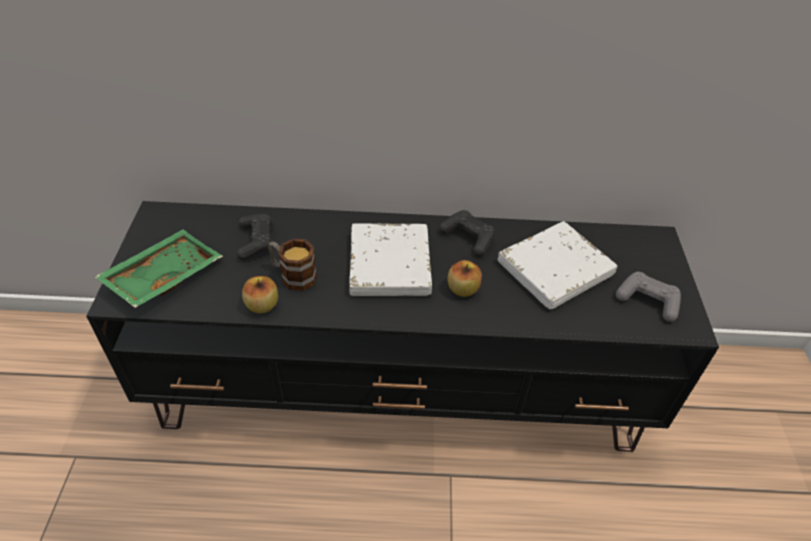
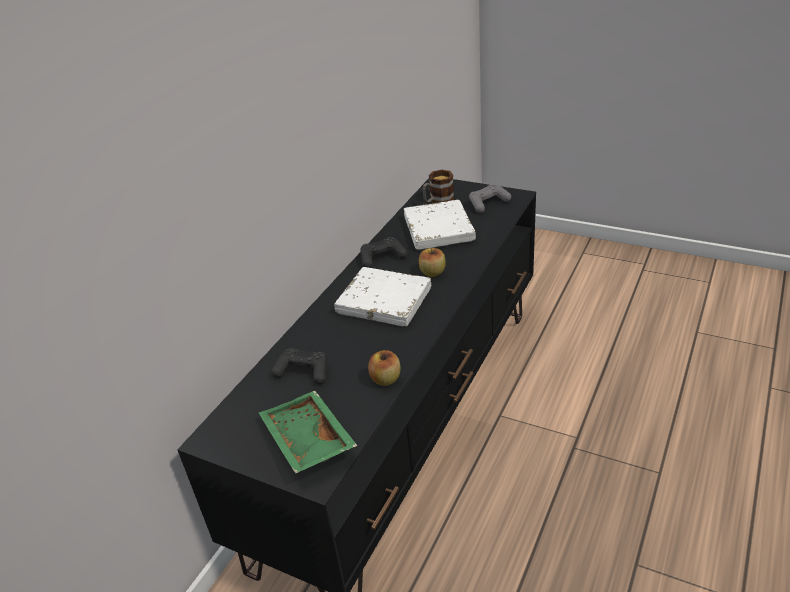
camera: 60 degrees left, 10 degrees down
(293, 275) = (361, 356): mug -> mug (438, 201)

